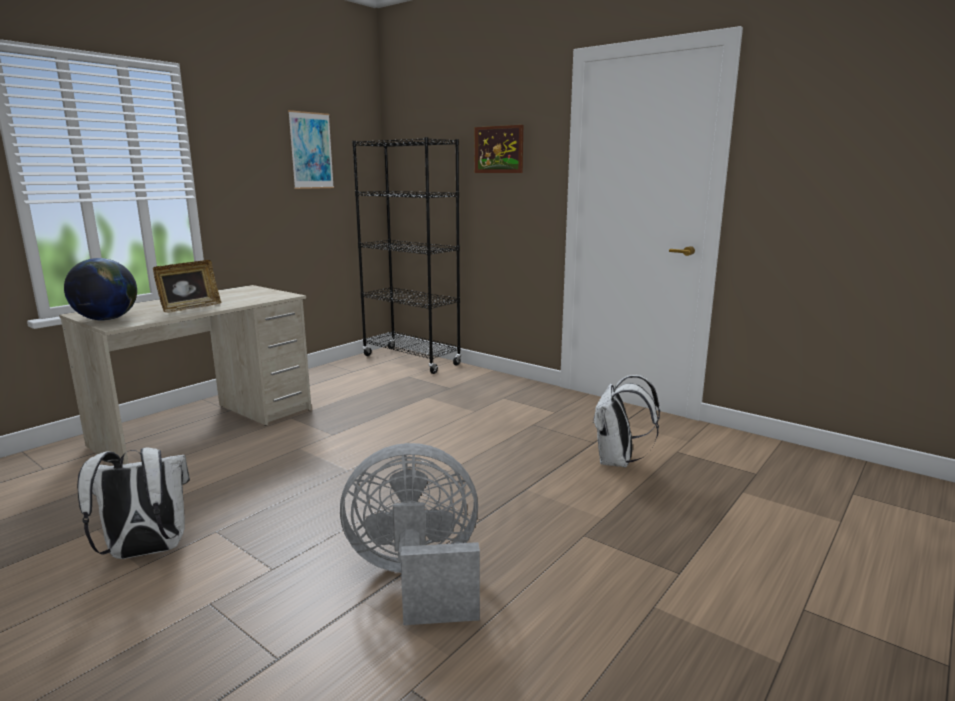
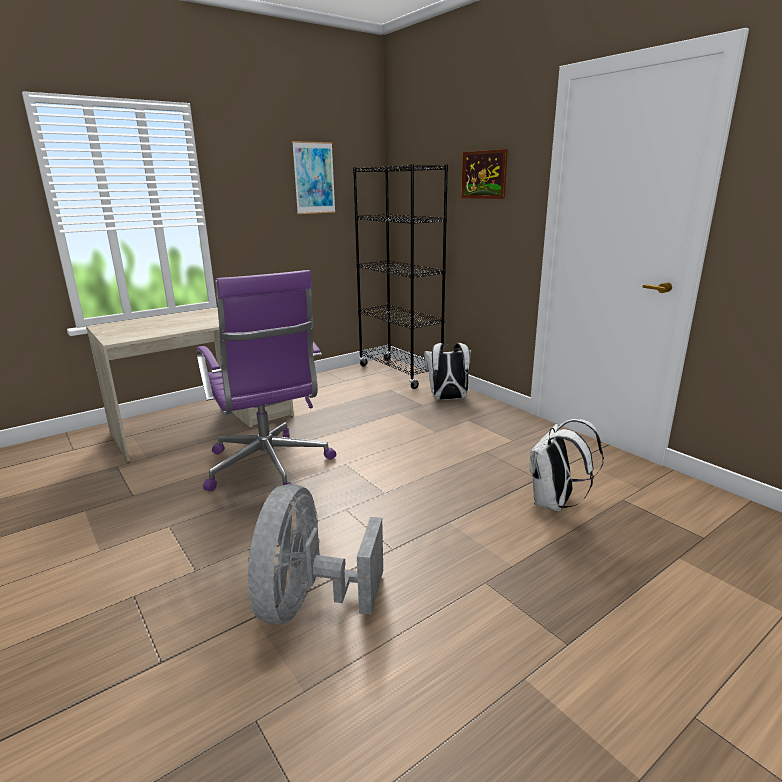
camera: 15 degrees right, 5 degrees up
(106, 319) = (114, 333): globe -> none
(145, 552) = (109, 537): white backpack -> white backpack (447, 399)
(190, 308) = (185, 324): picture frame -> none
(307, 461) = (268, 467): none -> purple office chair
(416, 579) = (309, 603): grey fan -> grey fan turned 90 degrees counterclockwise

